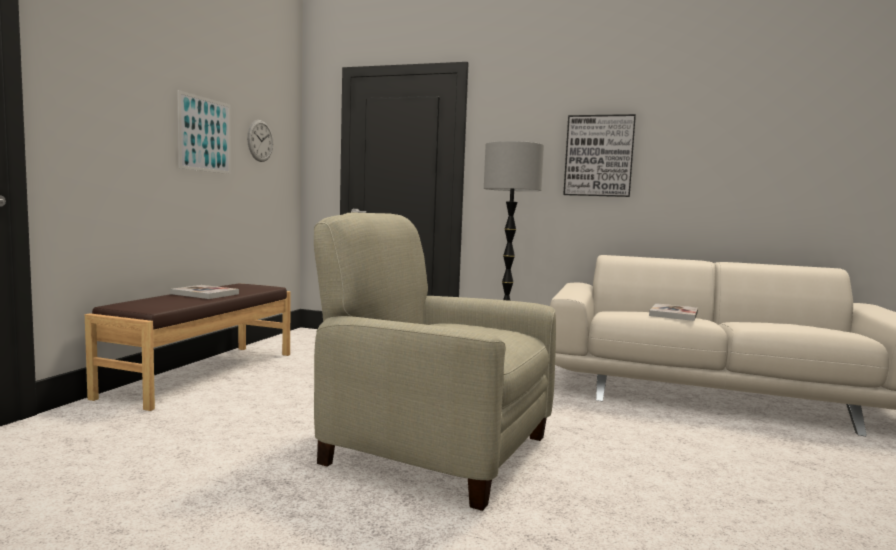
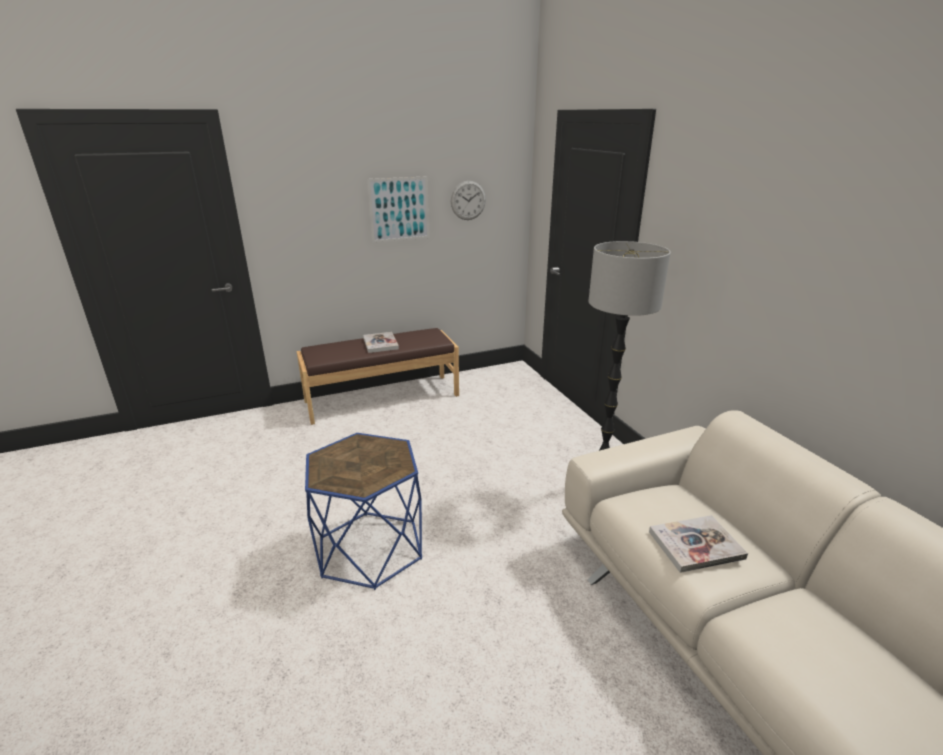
camera: 50 degrees right, 20 degrees up
(435, 448) = (370, 549): beige armchair -> blue side table
(598, 156) = (772, 271): picture -> none

